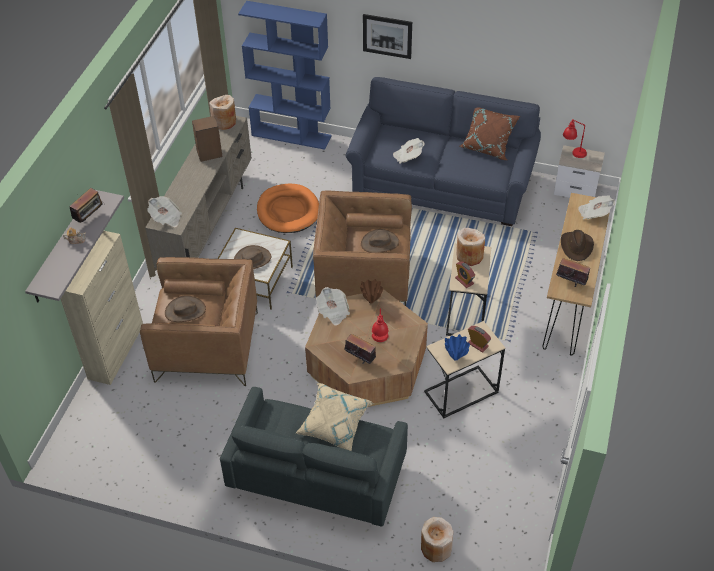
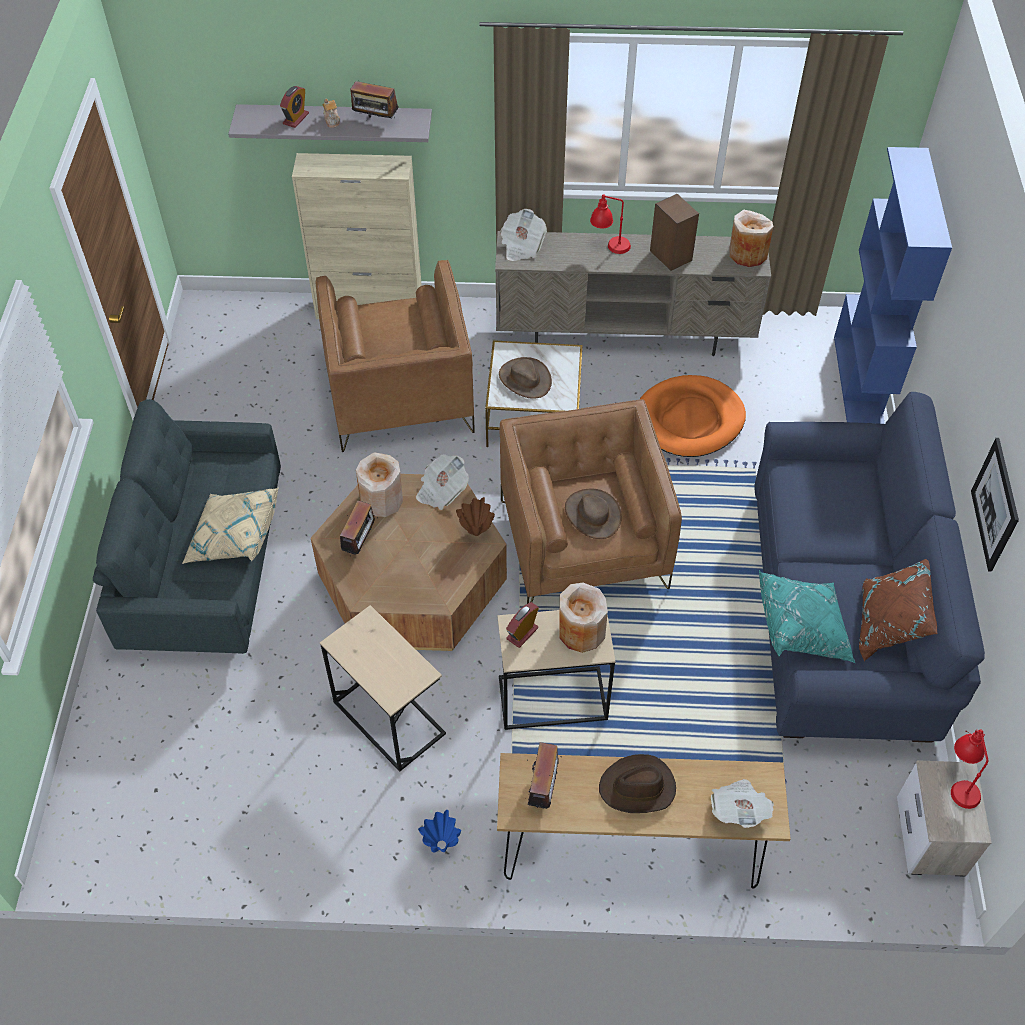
camera: 75 degrees right, 5 degrees up
(185, 311) = (391, 325): brown hat -> none
(380, 341) = (398, 560): red table lamp -> red table lamp (609, 247)
(387, 36) = (968, 352): picture -> picture (995, 504)
(408, 157) = (807, 511): newspaper -> none
(436, 548) = (106, 732): beige vase -> beige vase (381, 499)
(456, 358) = (352, 648): blue vase -> blue vase (441, 845)
(478, 345) = (387, 674): alarm clock -> alarm clock (296, 118)
(481, 177) = (803, 628): none -> turquoise pillow

